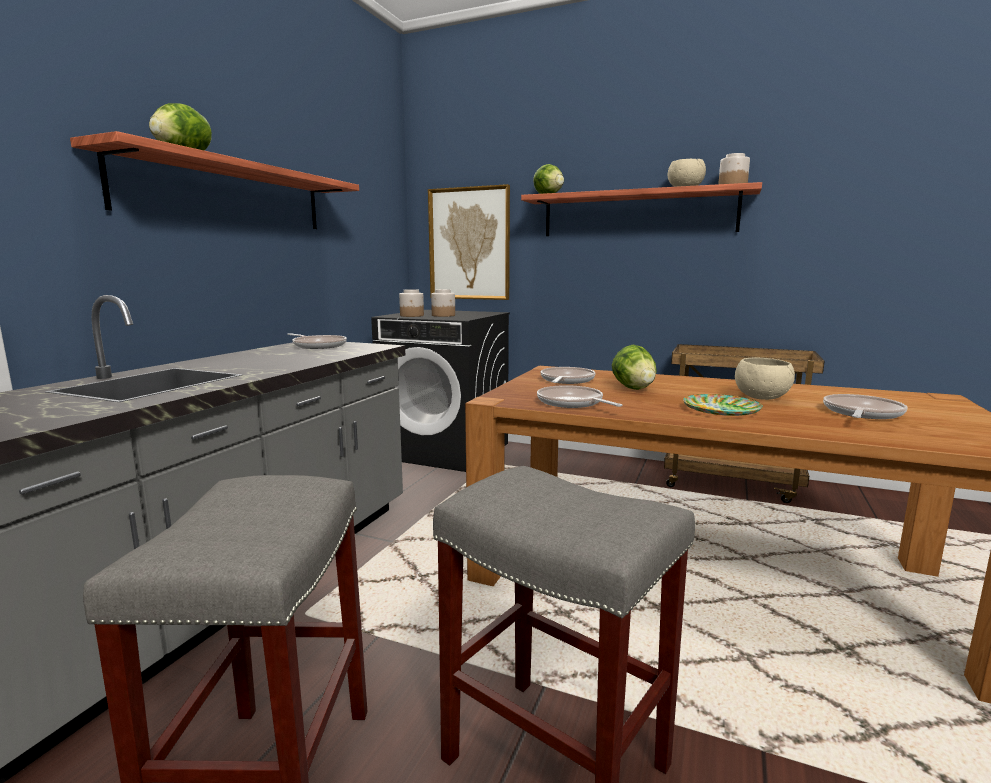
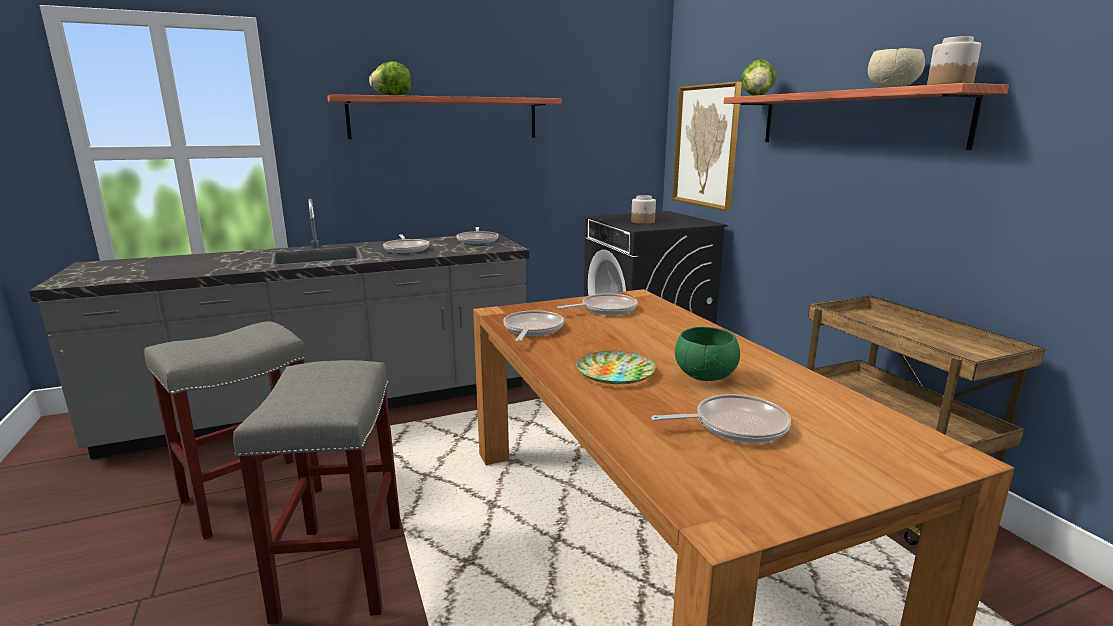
camera: 45 degrees right, 5 degrees up
(264, 361) = (406, 249): none -> frying pan
(412, 316) = (617, 219): jar -> none
(634, 388) = (629, 332): lettuce -> none
(762, 398) = (705, 377): beige bowl -> green bowl

